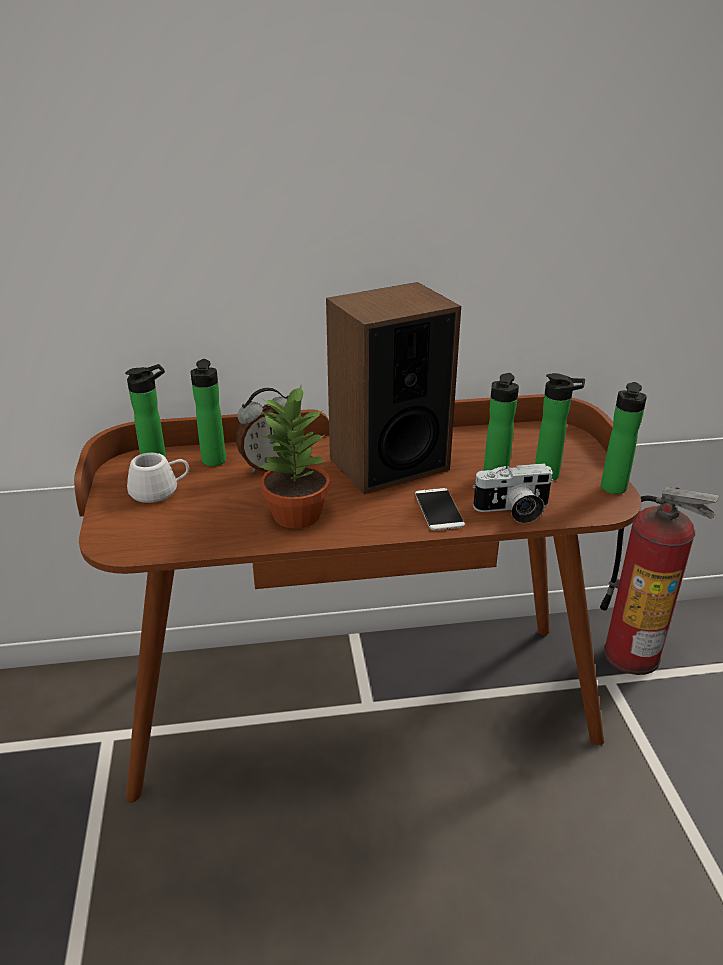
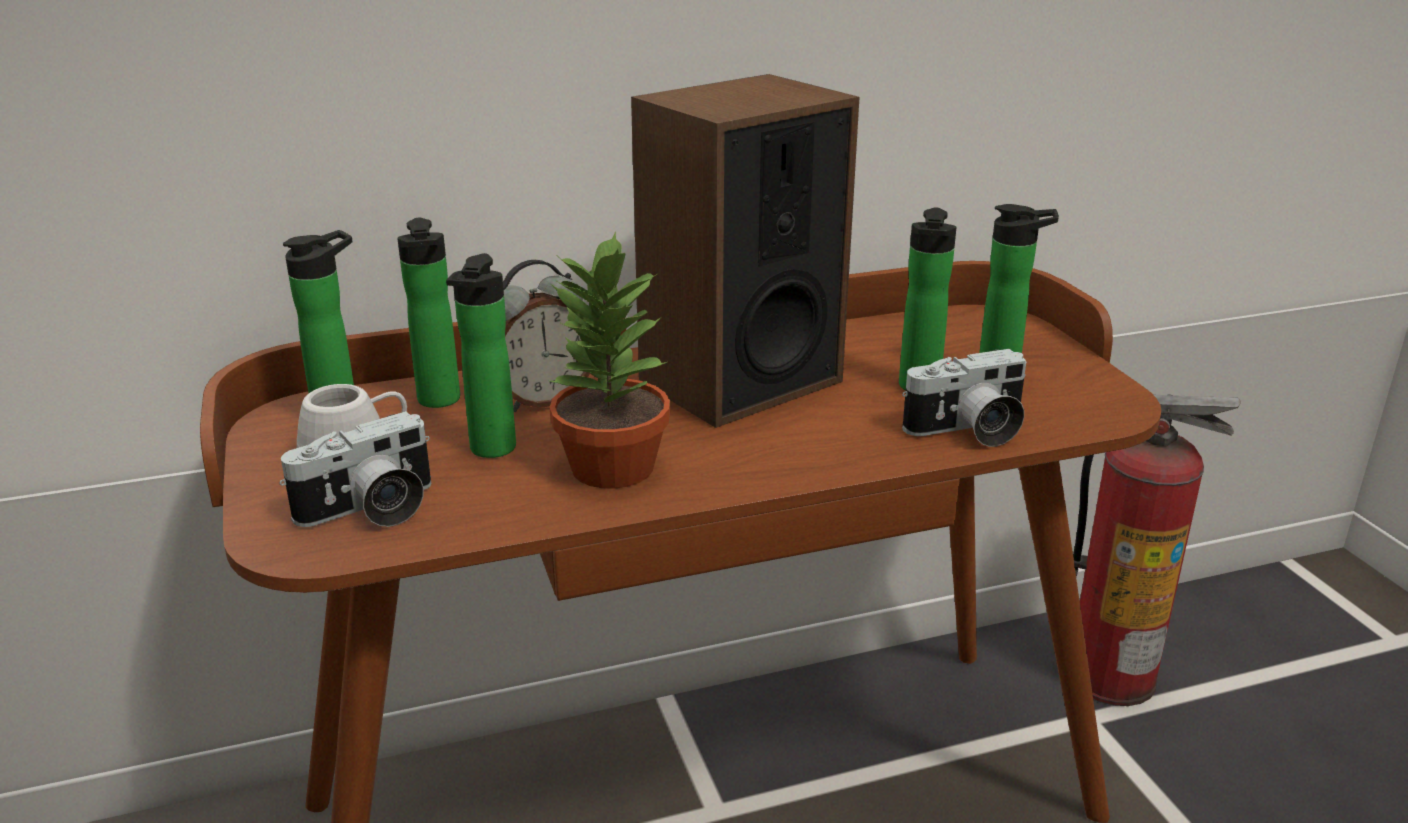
camera: 10 degrees left, 5 degrees down
(158, 528) = (371, 510): none -> camera
(439, 510) = (848, 439): phone -> none
(613, 490) = (1108, 388): bottle -> bottle (490, 451)

